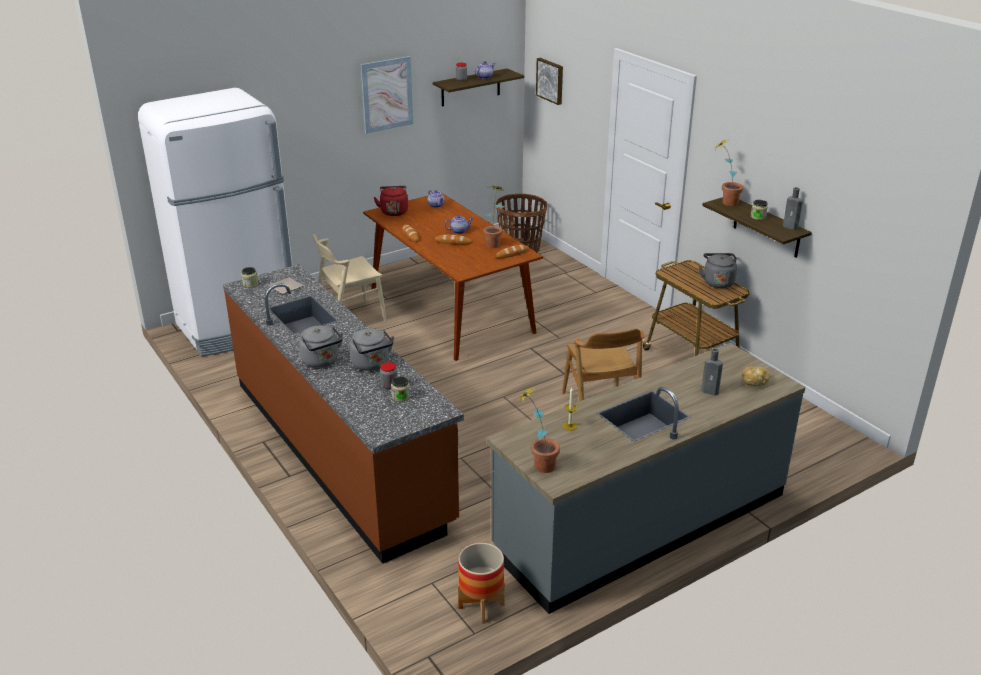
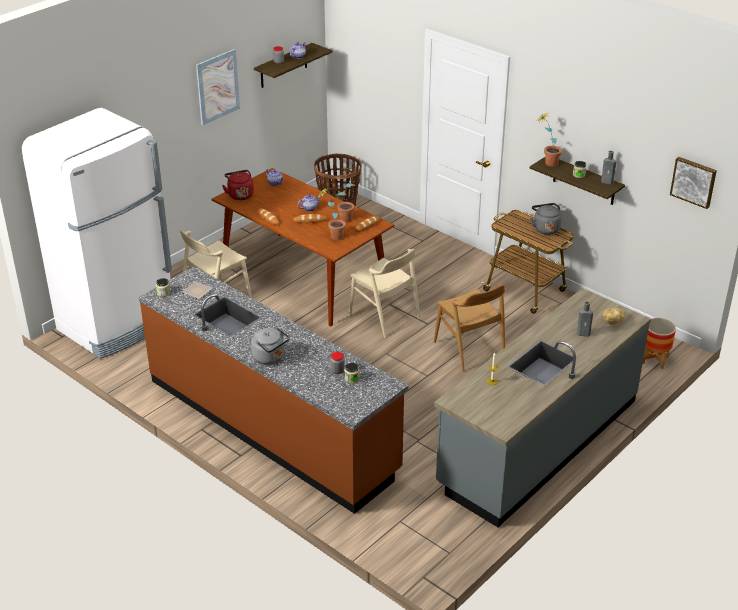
camera: 15 degrees left, 5 degrees up
(372, 364) = (313, 354): grey kettle -> none
(481, 606) = (446, 531): planter -> planter (654, 360)
(519, 359) = (384, 316): none -> beige chair
(538, 464) = (483, 417): potted plant -> potted plant (333, 236)
(551, 80) = (356, 52): picture -> picture (694, 181)

